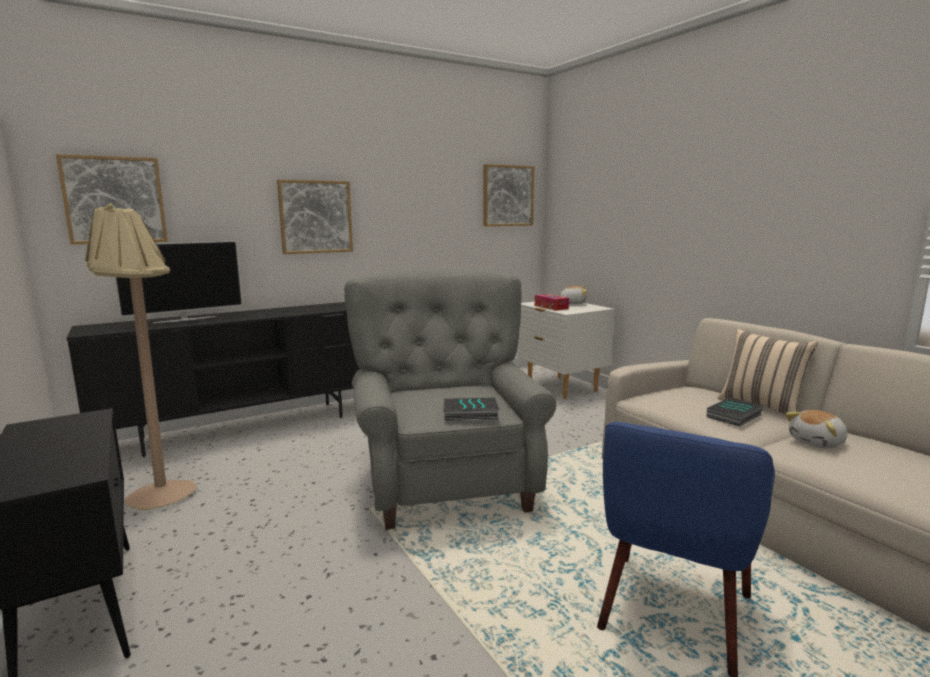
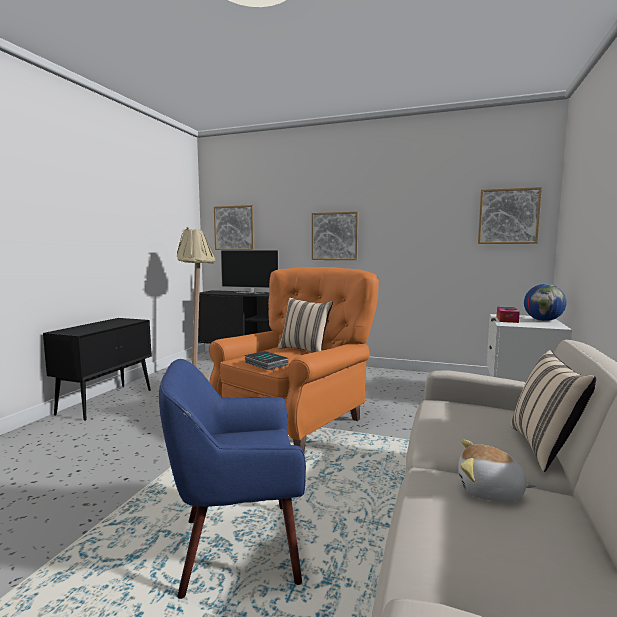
camera: 50 degrees right, 5 degrees down
(444, 386) = (305, 350): none -> beige pillow
(446, 482) = (297, 421): grey armchair -> orange armchair
(572, 303) = (543, 320): plush toy -> globe
(735, 416) = (472, 439): book -> none

